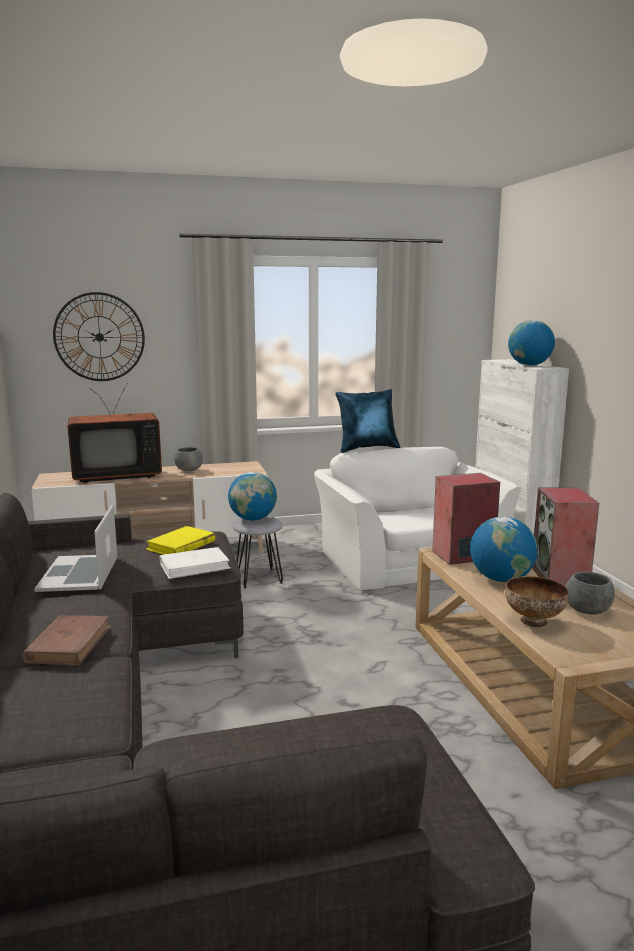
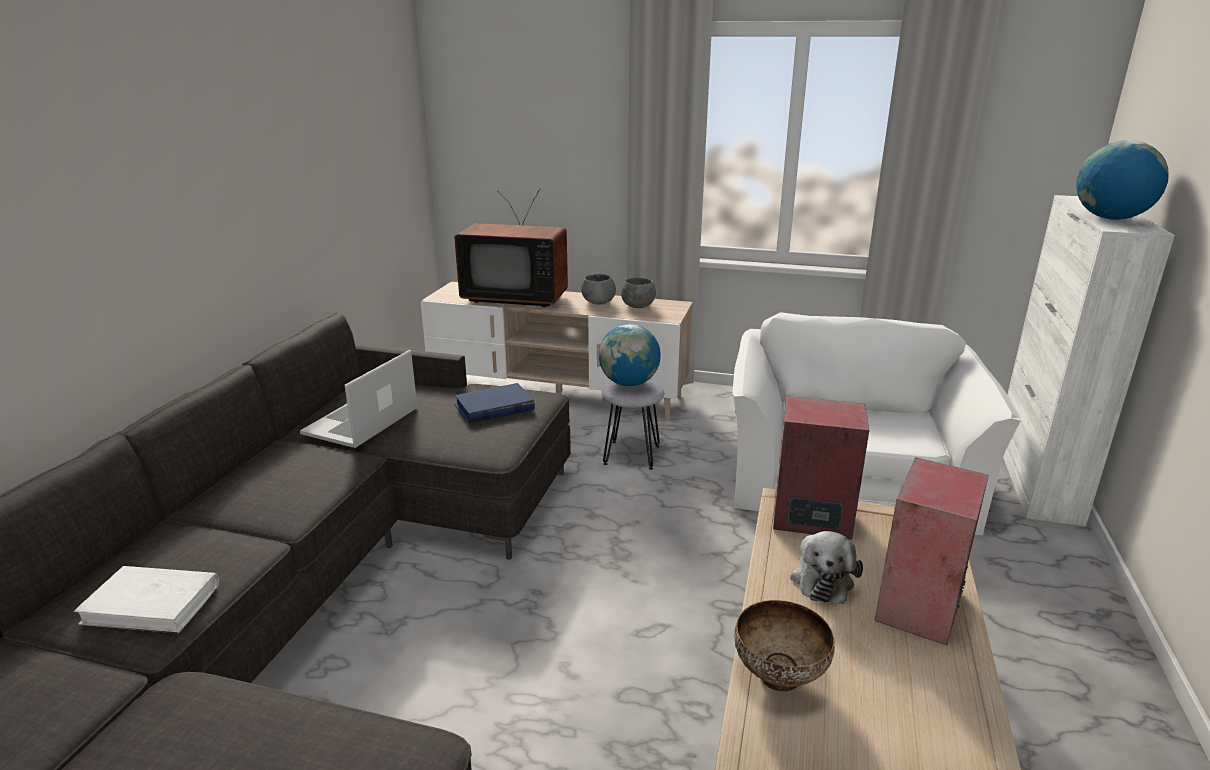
camera: 30 degrees right, 10 degrees up
(69, 644) = (251, 513): brown book -> none
(99, 337) = (523, 128): wall clock -> none
(181, 545) = (494, 407): yellow book -> blue book
(195, 566) = (474, 442): white book -> white book (152, 604)
(367, 448) = (823, 311): blue pillow -> none
(501, 579) = (822, 579): globe -> plush toy
(587, 611) = (892, 688): grey bowl -> grey bowl (637, 306)

